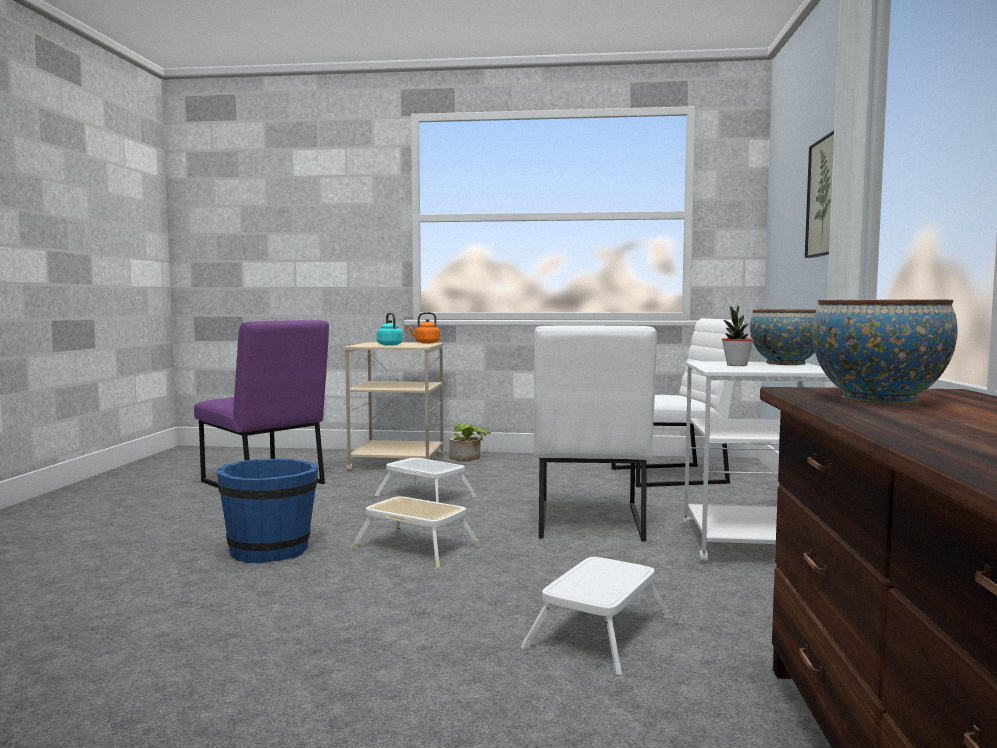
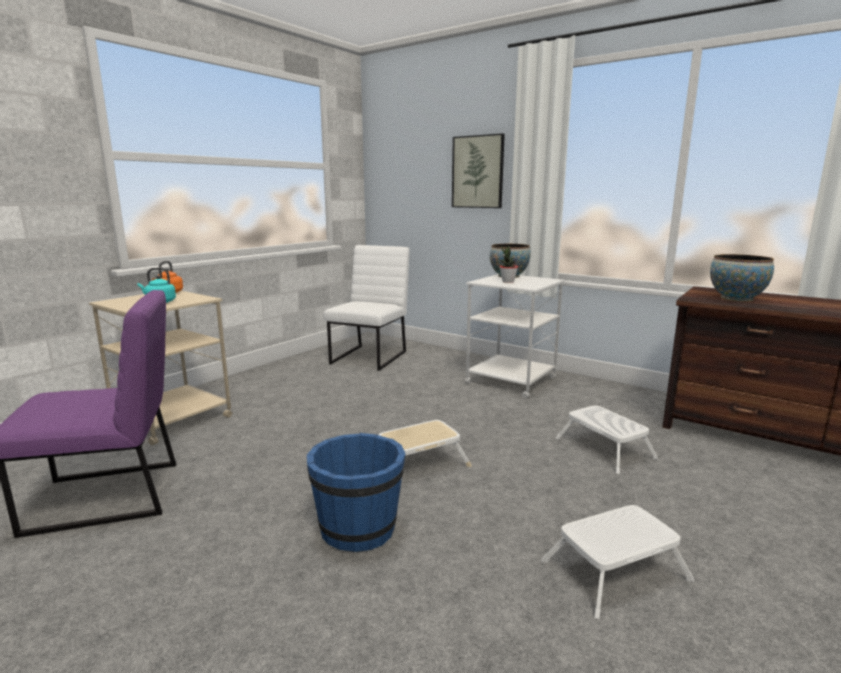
camera: 60 degrees left, 10 degrees up
(425, 496) = (296, 432): white step ladder -> white step ladder (616, 571)
(468, 458) = (214, 392): potted plant -> none
(588, 522) = (431, 401): white chair -> none

